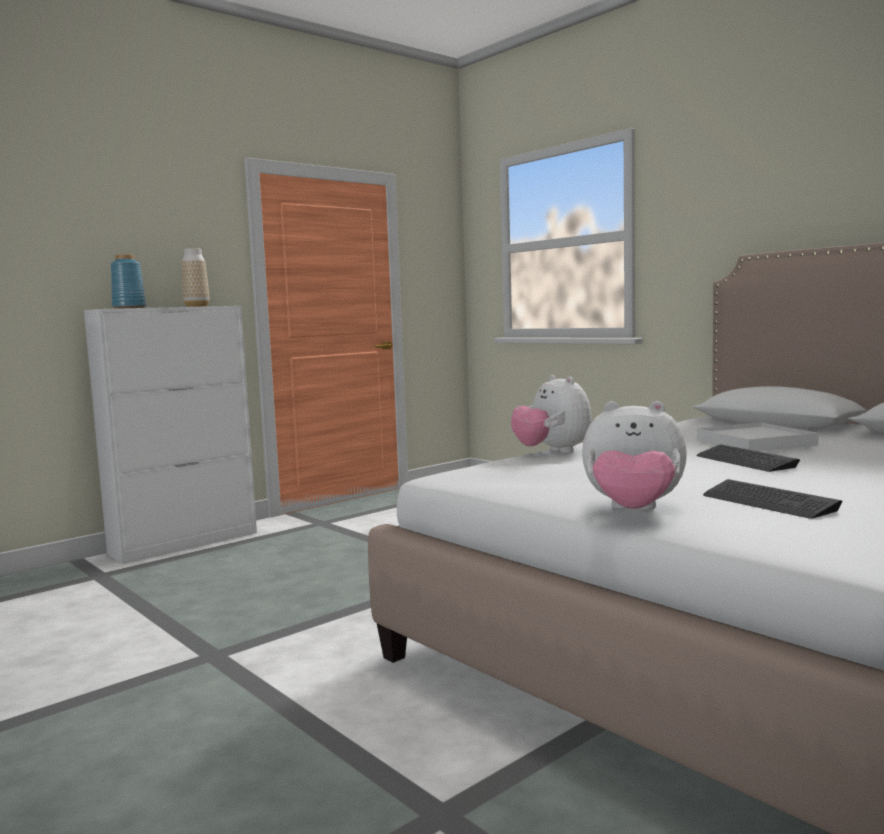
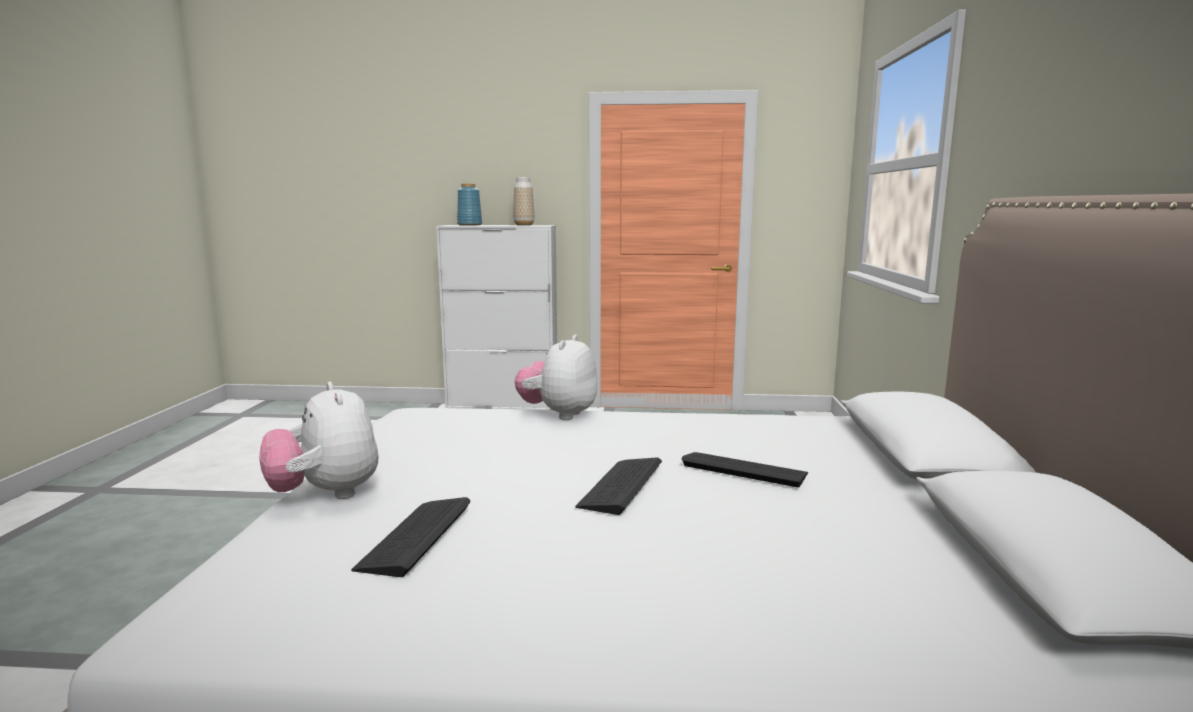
camera: 45 degrees right, 5 degrees up
(755, 443) = (744, 469): white tray -> keyboard

